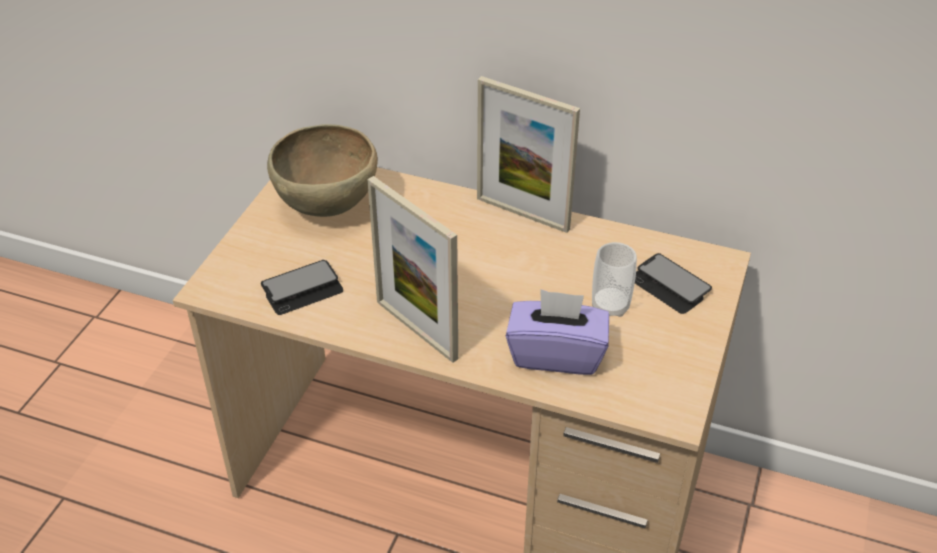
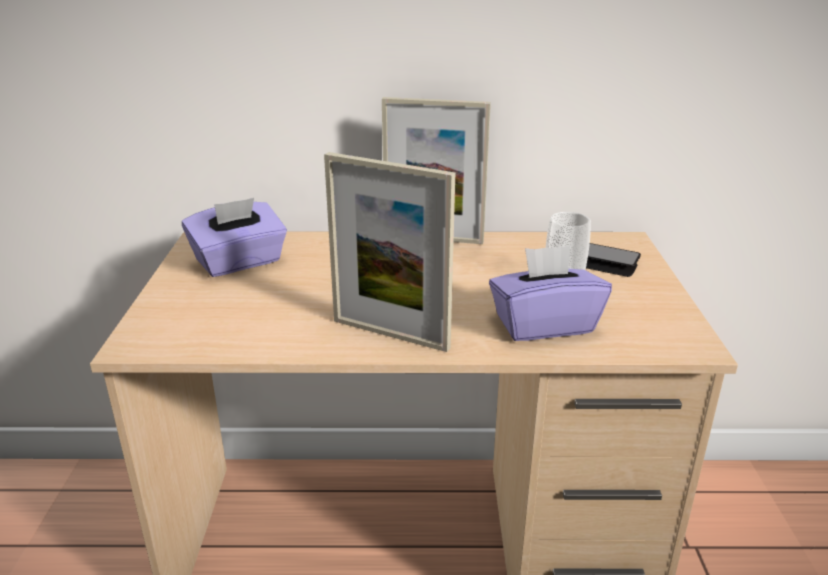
camera: 20 degrees left, 15 degrees down
(302, 289) = (245, 326): phone -> none
(328, 206) = (239, 262): brown bowl -> purple tissue box

